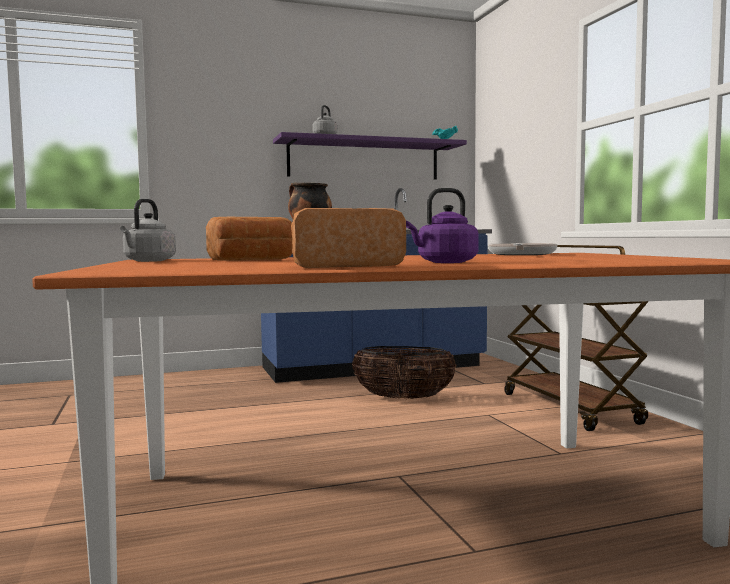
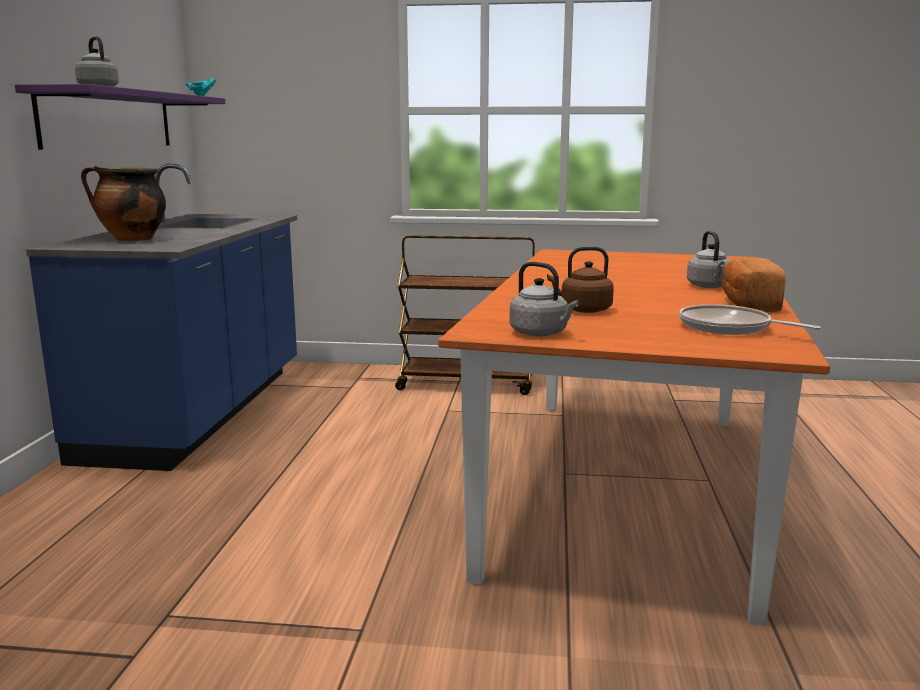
camera: 65 degrees left, 10 degrees up
(253, 260) = (583, 310): bread -> brown kettle
(403, 398) = (352, 426): basket -> none
(444, 262) = (710, 286): purple kettle -> grey kettle
(521, 254) = (575, 261): frying pan -> frying pan (729, 328)

